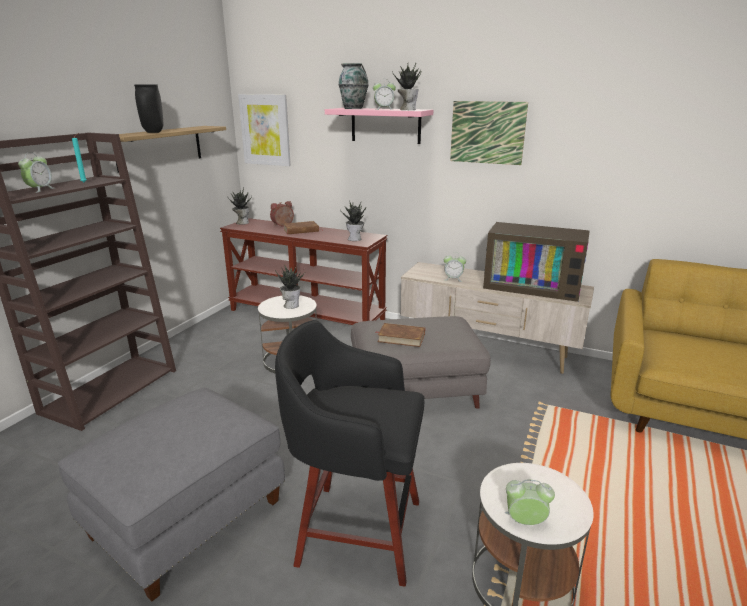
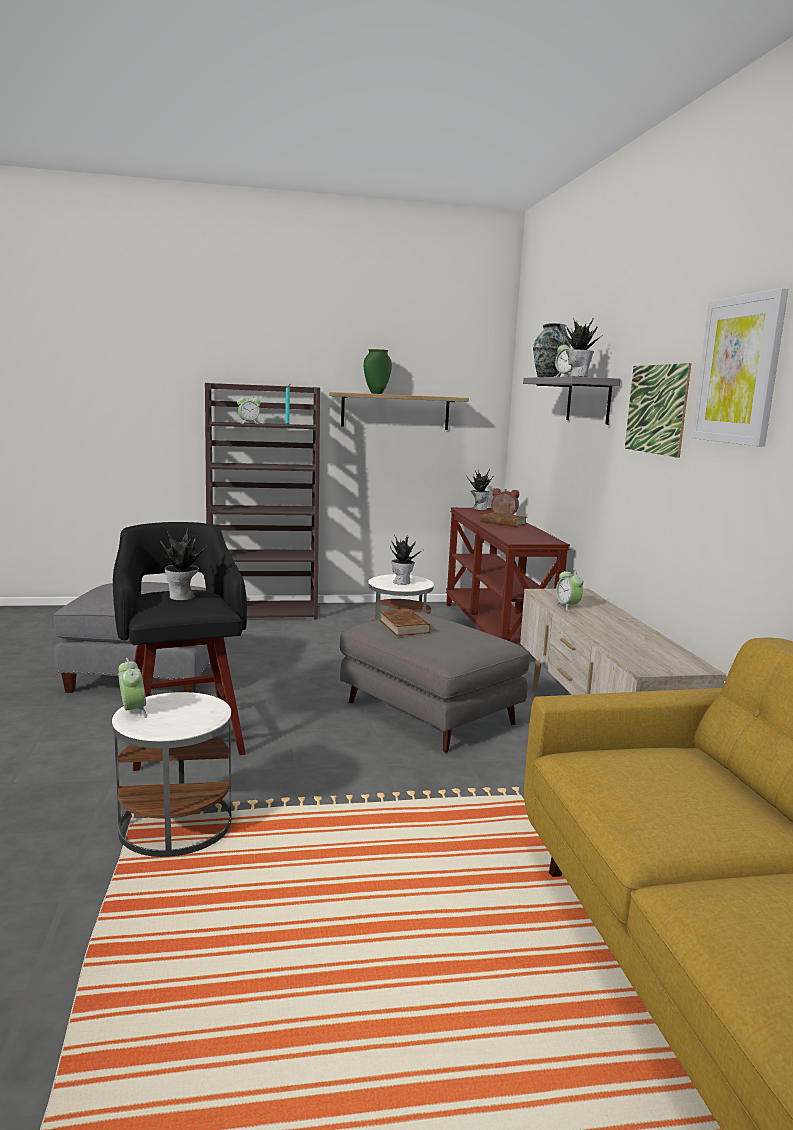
camera: 55 degrees right, 10 degrees down
(153, 132) = (376, 393): black vase -> green vase
(265, 130) = (523, 407): picture -> picture (738, 370)
(355, 239) = (522, 538): potted plant -> potted plant (182, 597)
(385, 125) = (588, 400): pink shelf -> grey shelf
(533, 286) = (637, 642): television -> none

